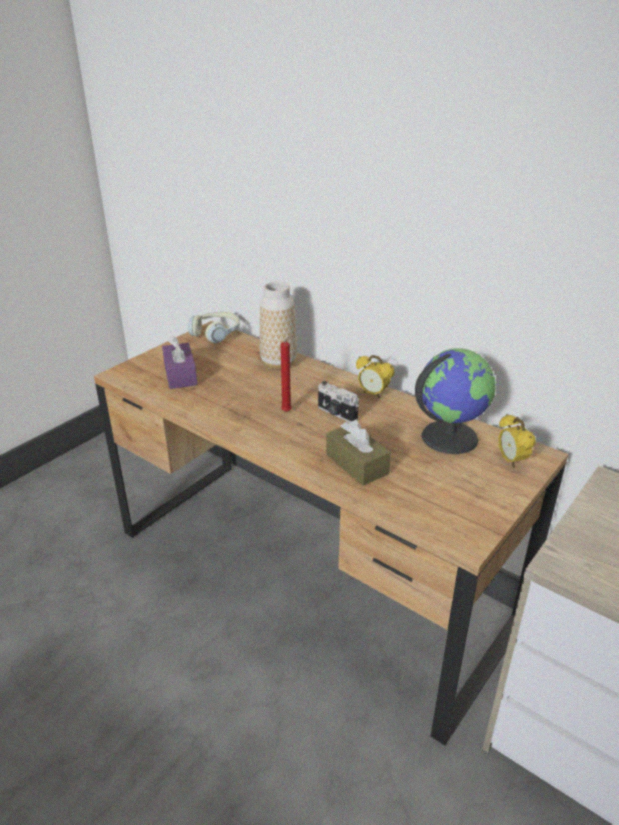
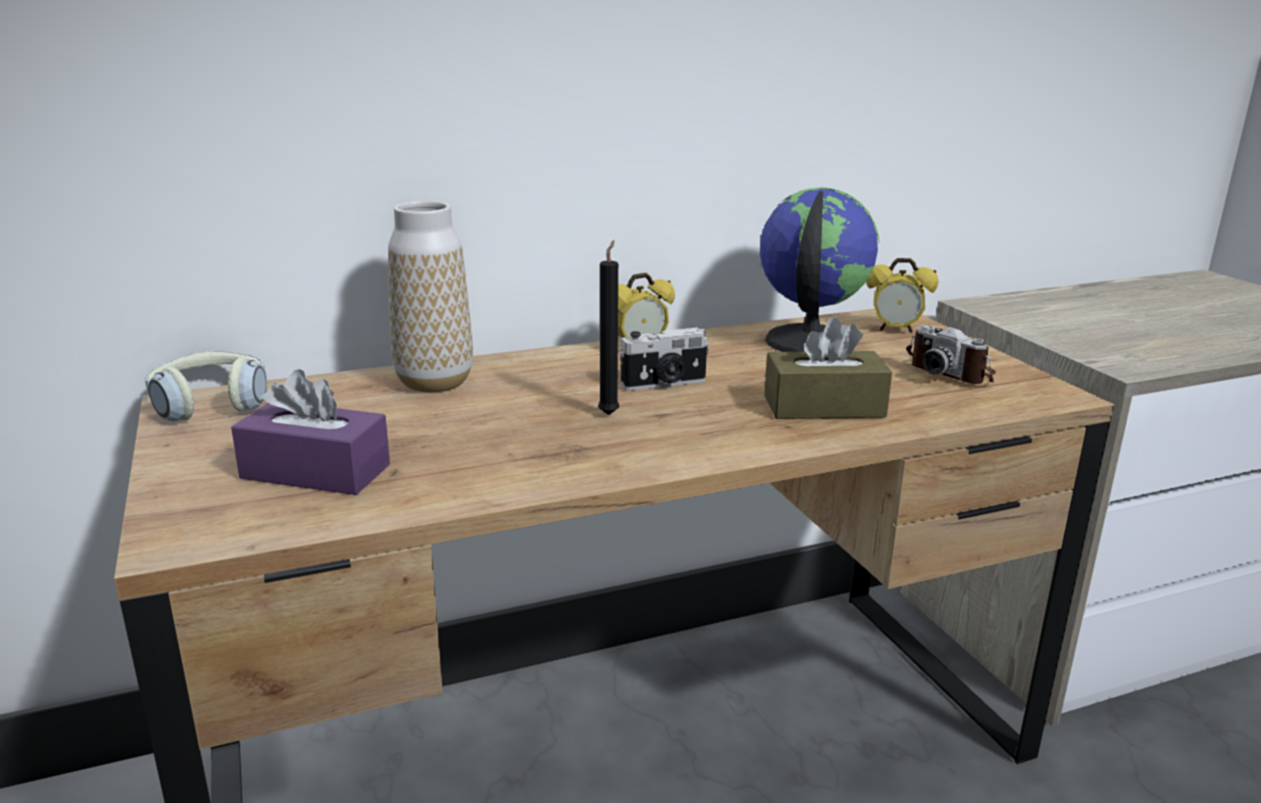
camera: 60 degrees left, 10 degrees down
(288, 411) = (609, 413): red candle -> black candle
(459, 495) = (952, 372): none -> camera

